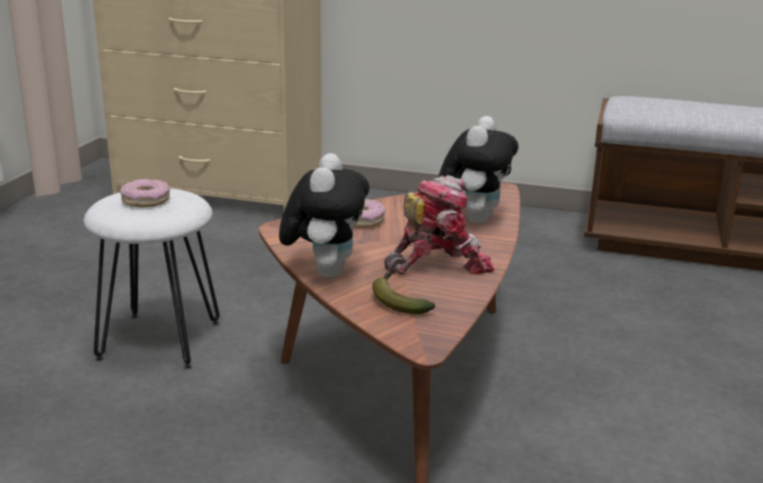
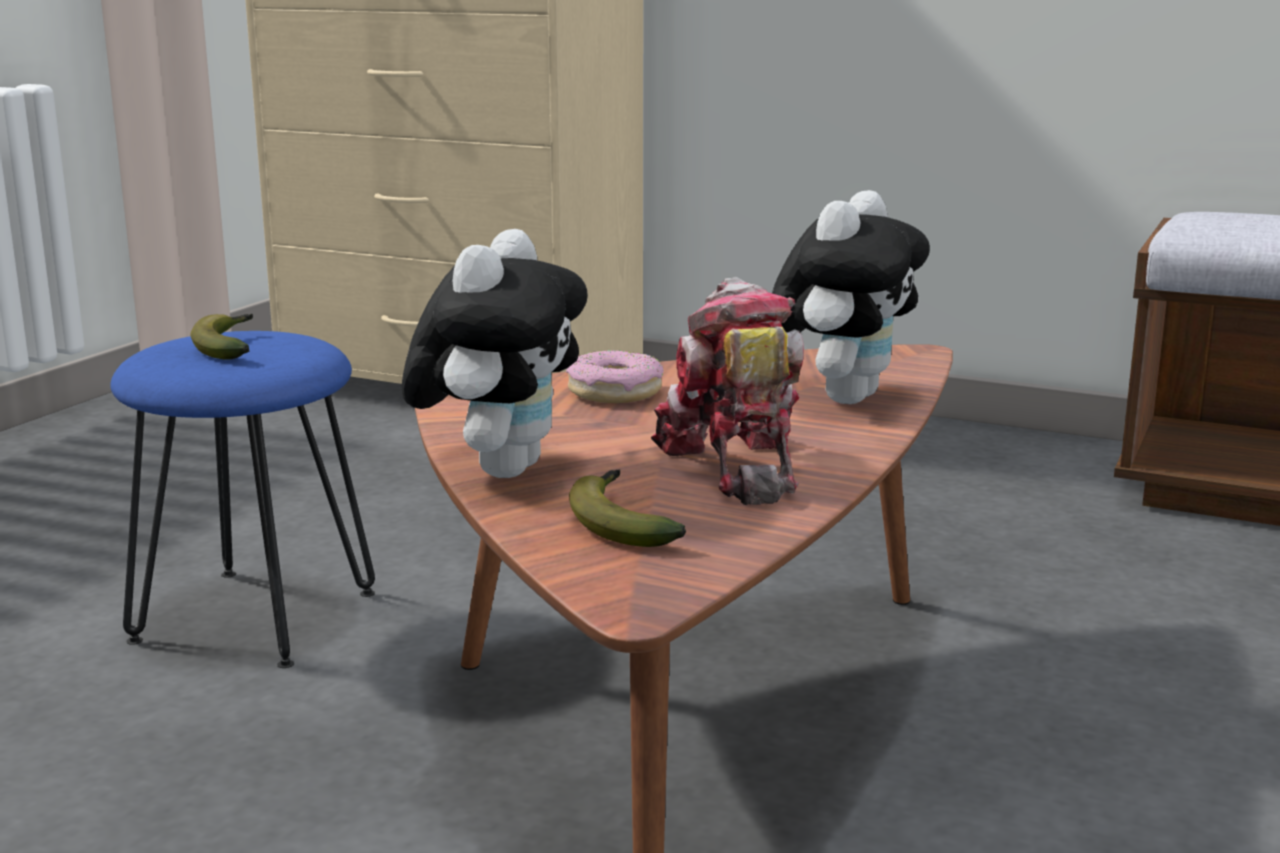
camera: 10 degrees right, 5 degrees down
(146, 200) = (229, 347): donut -> banana
(160, 340) = (256, 615): white stool -> blue stool
(438, 264) = (733, 466): toy robot -> toy robot turned 90 degrees counterclockwise

